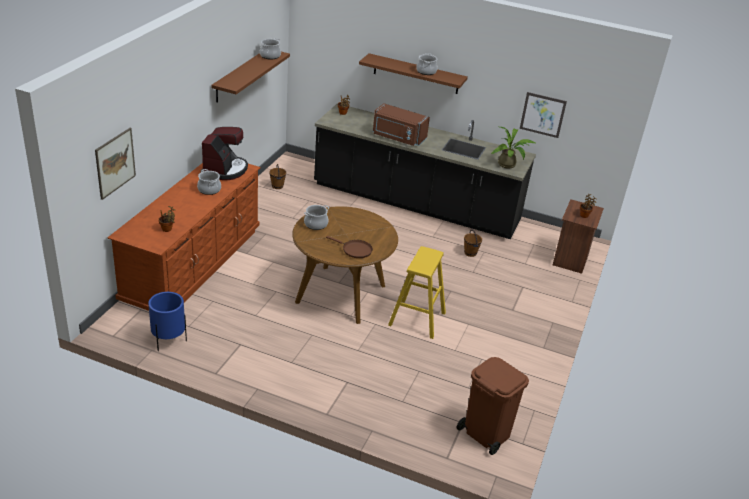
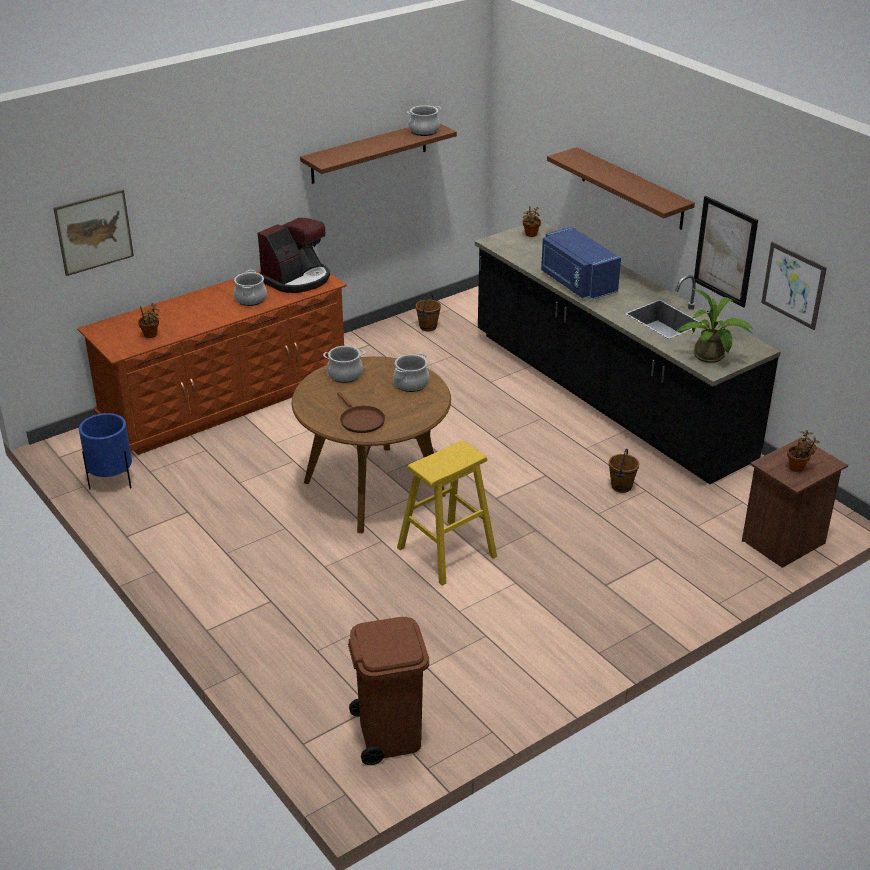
camera: 35 degrees right, 0 degrees up
(398, 137) = (576, 283): brown microwave -> blue microwave
(426, 71) = (633, 185): cooking pot -> cooking pot (411, 384)
(491, 102) = (725, 251): none -> picture

